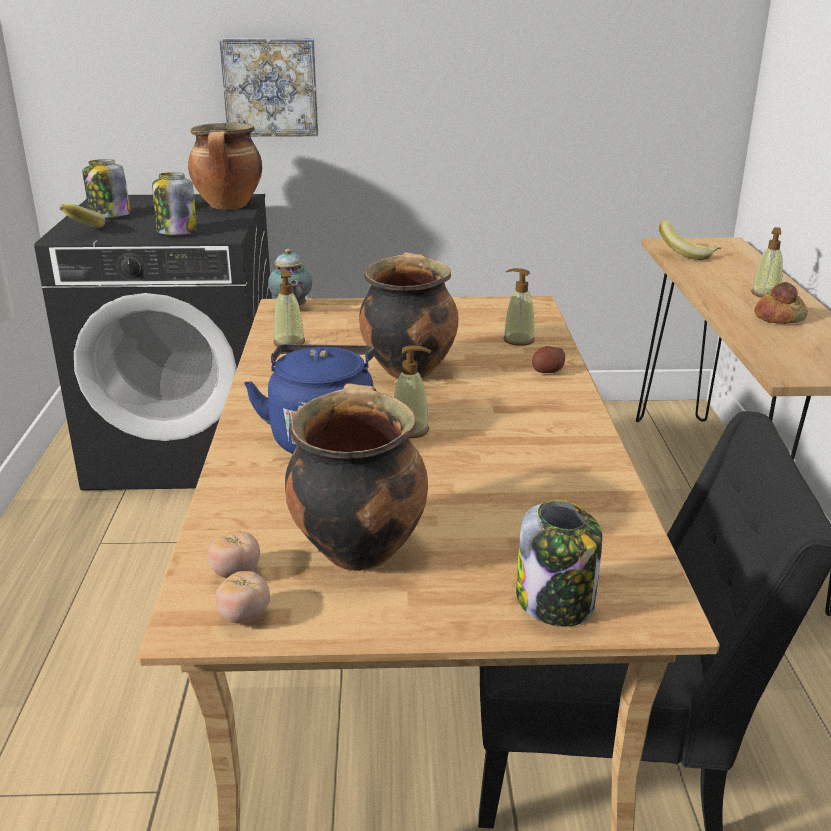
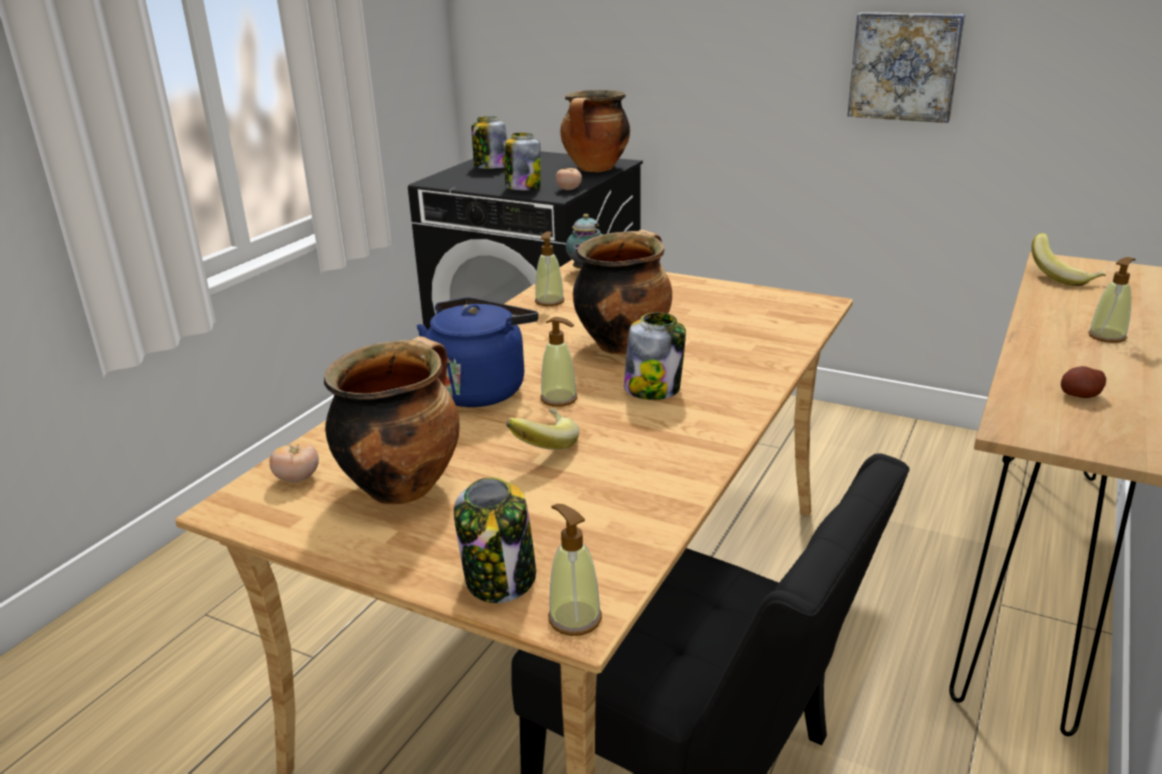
camera: 30 degrees right, 0 degrees up
(81, 230) = (454, 177): banana -> banana (542, 445)
(244, 616) = (266, 512): tomato -> tomato (569, 189)
(270, 87) = (657, 58): picture -> picture (905, 66)
(484, 403) = (653, 389): none -> jar
(518, 340) = (760, 337): soap dispenser -> soap dispenser (574, 618)
(547, 371) = (751, 372): potato -> potato (1080, 395)
(778, 317) = (1088, 365): bread -> none

